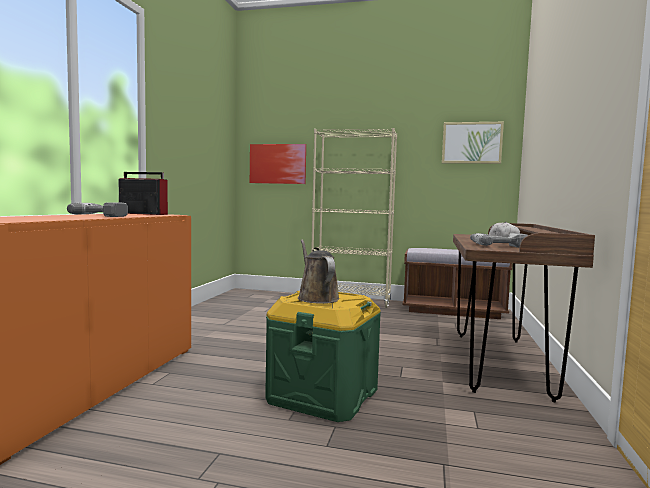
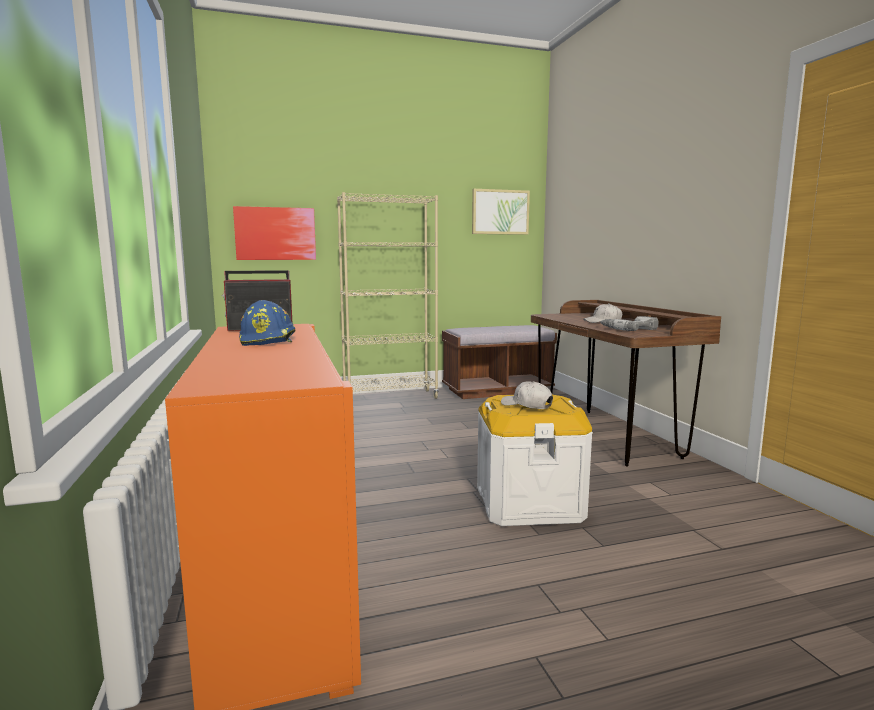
camera: 30 degrees left, 5 degrees up
(104, 215) = (268, 340): power drill -> blue hard hat
(316, 298) = (527, 405): brown watering can -> white cap
(322, 396) = (529, 503): green storage box -> white storage box

